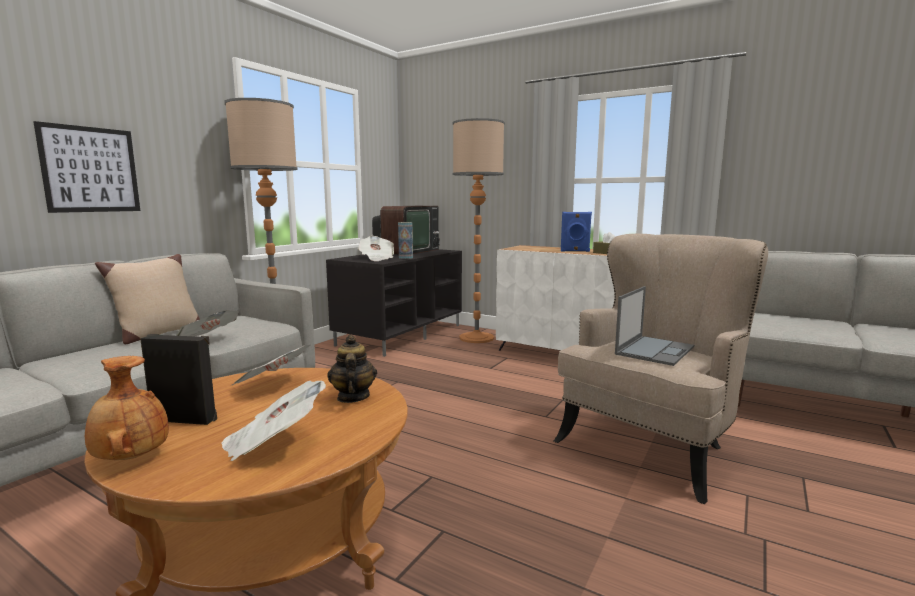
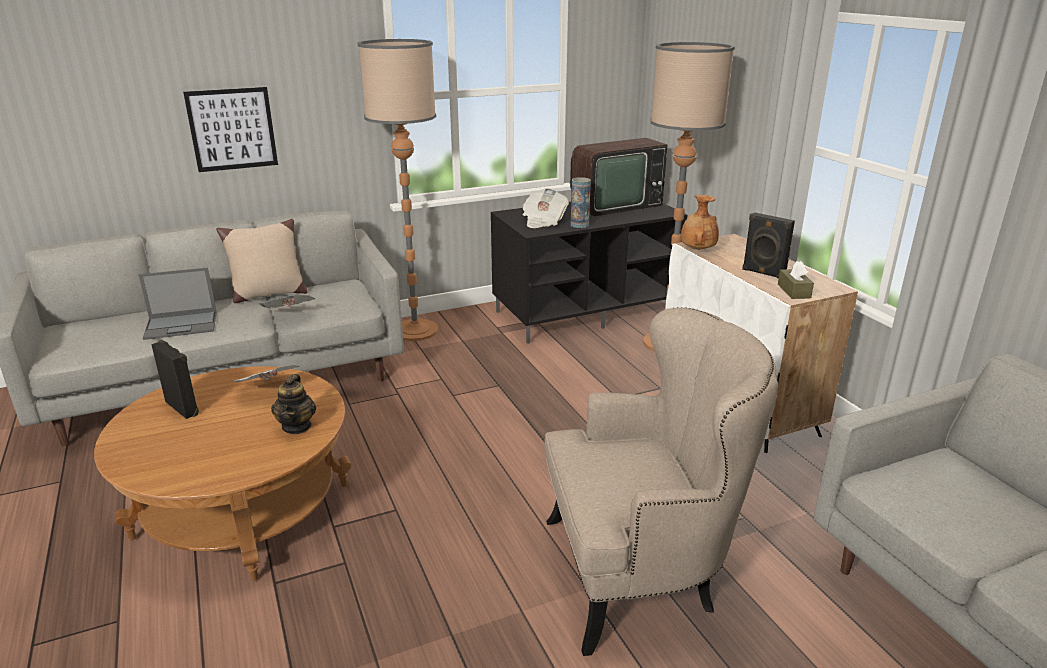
camera: 35 degrees right, 15 degrees up
(130, 458) = (124, 433): brown vase -> brown vase (697, 249)
(273, 443) = (197, 454): newspaper -> none
(353, 397) = (297, 426): teapot -> teapot turned 150 degrees clockwise
(575, 251) = (763, 273): blue speaker -> black speaker
(654, 350) = (621, 473): laptop -> laptop (182, 325)

